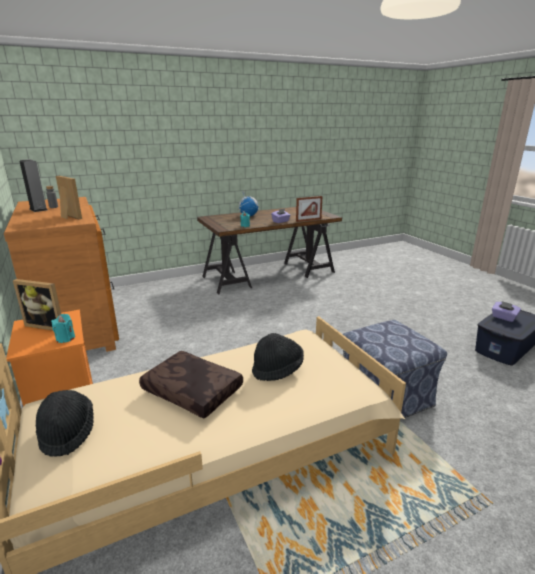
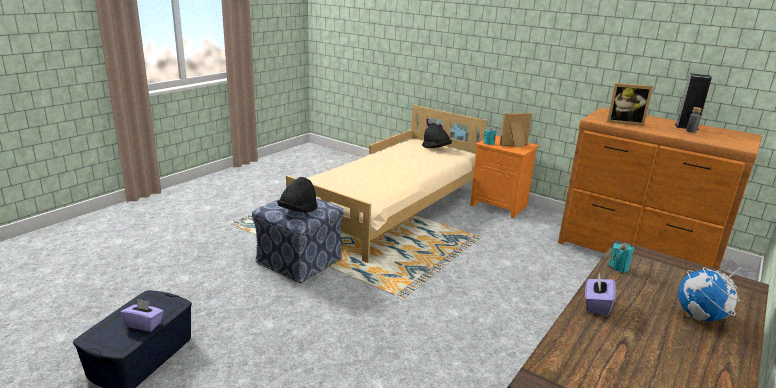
camera: 150 degrees right, 0 degrees up
(190, 391) = (406, 165): brown pillow -> none
(277, 370) = (370, 179): black hat -> black hat (298, 211)
(308, 220) = (557, 332): picture frame -> none

